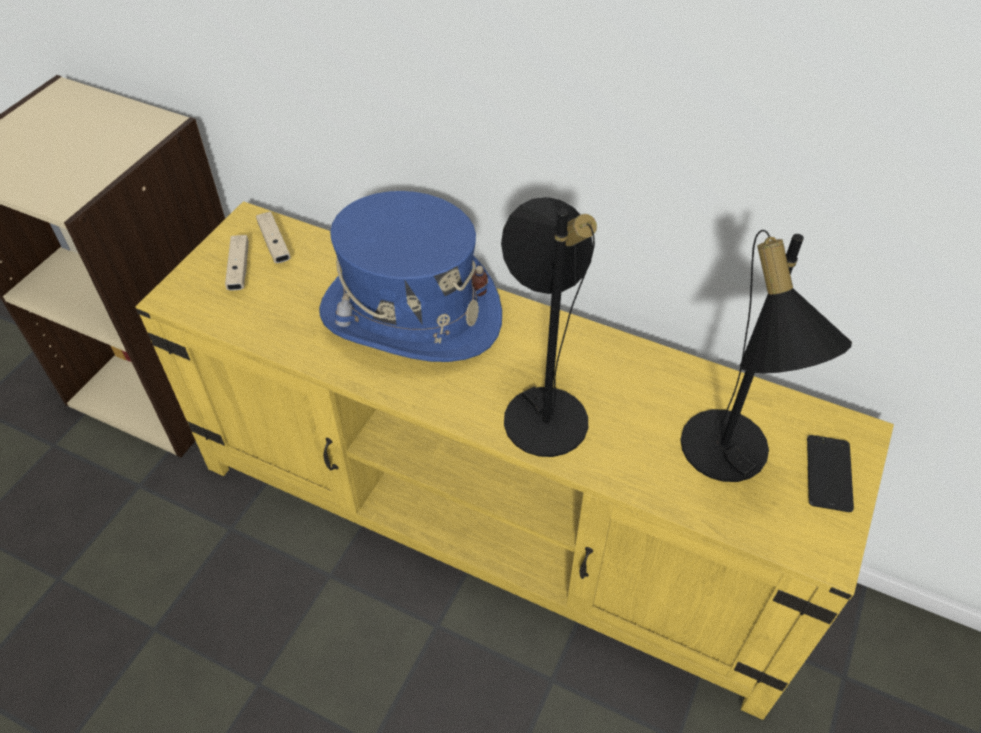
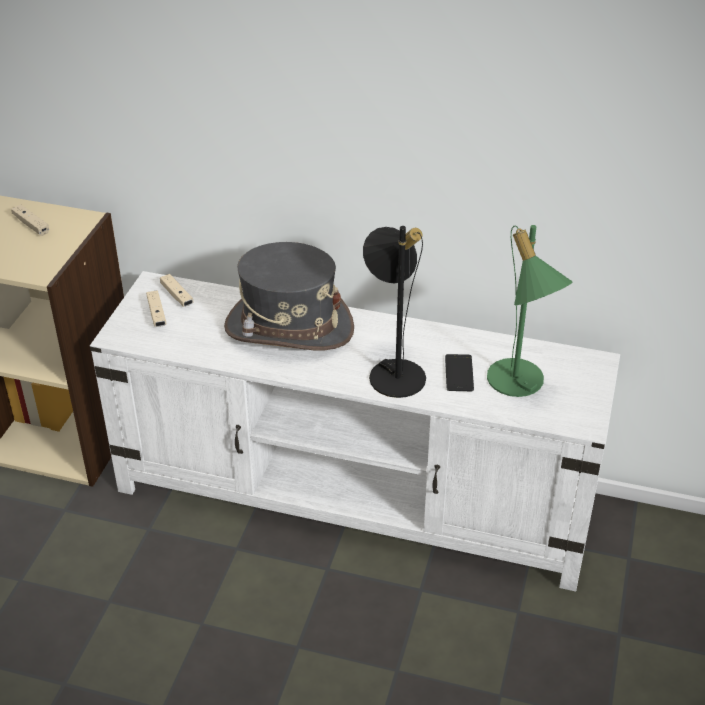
camera: 10 degrees left, 10 degrees down
(84, 125) = (31, 225): none -> beige game controller
(410, 314) = (288, 328): blue hat -> grey hat
(494, 521) = (355, 497): yellow tv stand -> white tv stand
(729, 460) = (519, 385): black table lamp -> green table lamp
(829, 473) = (583, 384): phone -> phone (459, 373)

